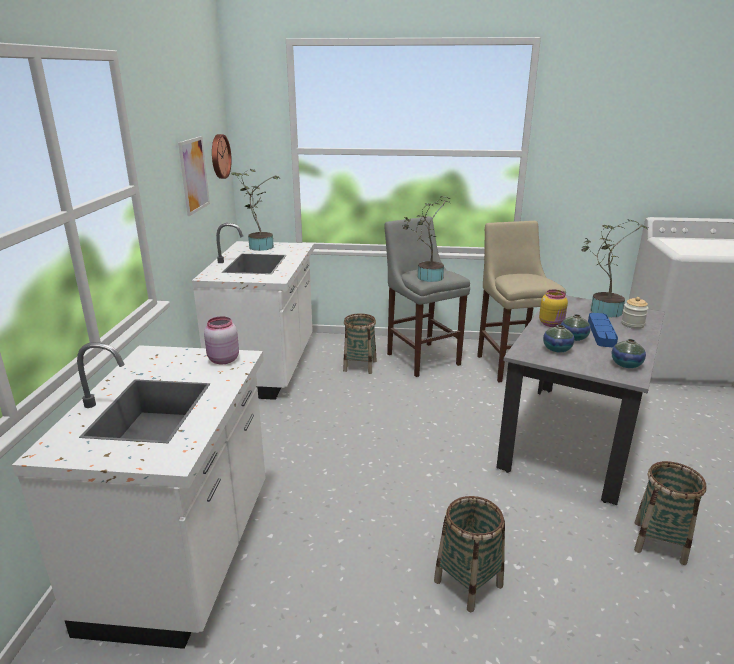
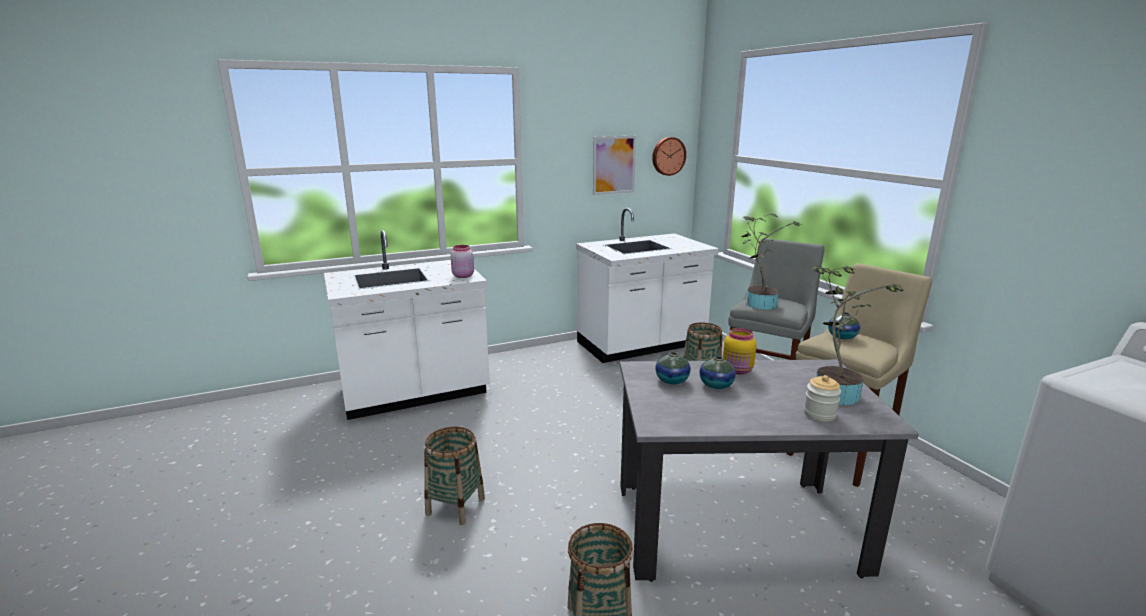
camera: 60 degrees right, 5 degrees down
(260, 246) = (675, 239): potted plant -> none
(601, 333) = (757, 398): blue tray -> none
(626, 364) = (684, 419): vase -> vase (842, 337)

